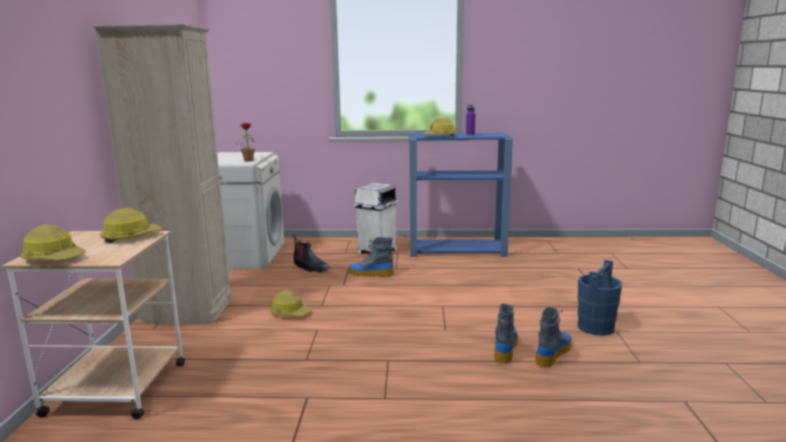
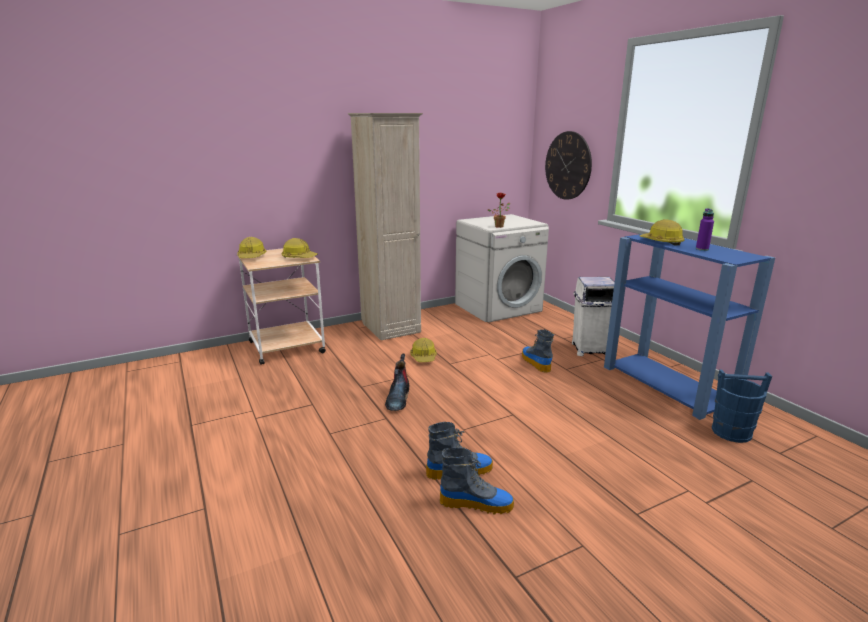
camera: 60 degrees right, 5 degrees up
(271, 92) = (568, 165): none -> wall clock
(310, 267) = (512, 336): boot -> boot (398, 398)
(596, 327) = (576, 526): blue bucket -> blue bucket (732, 432)

